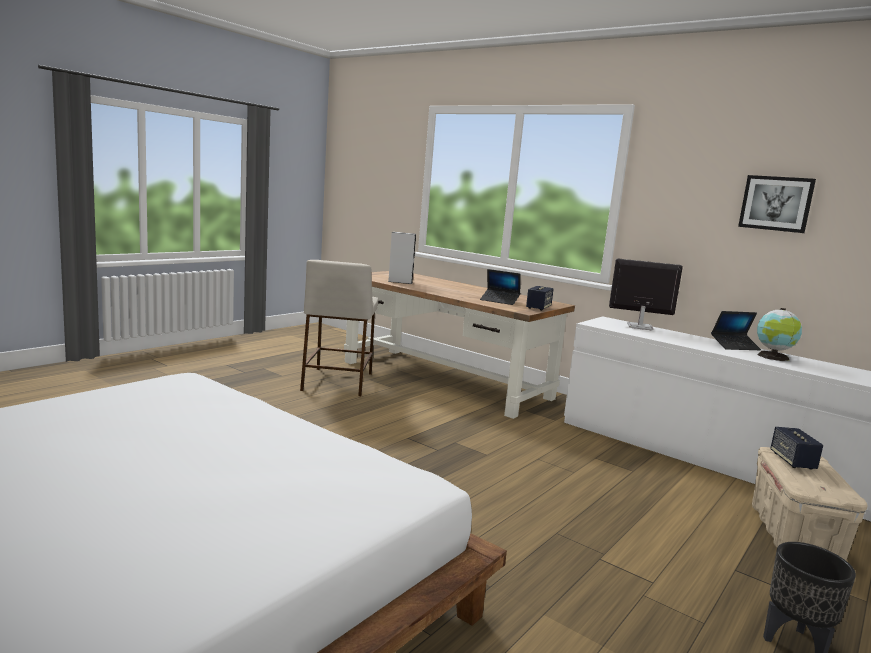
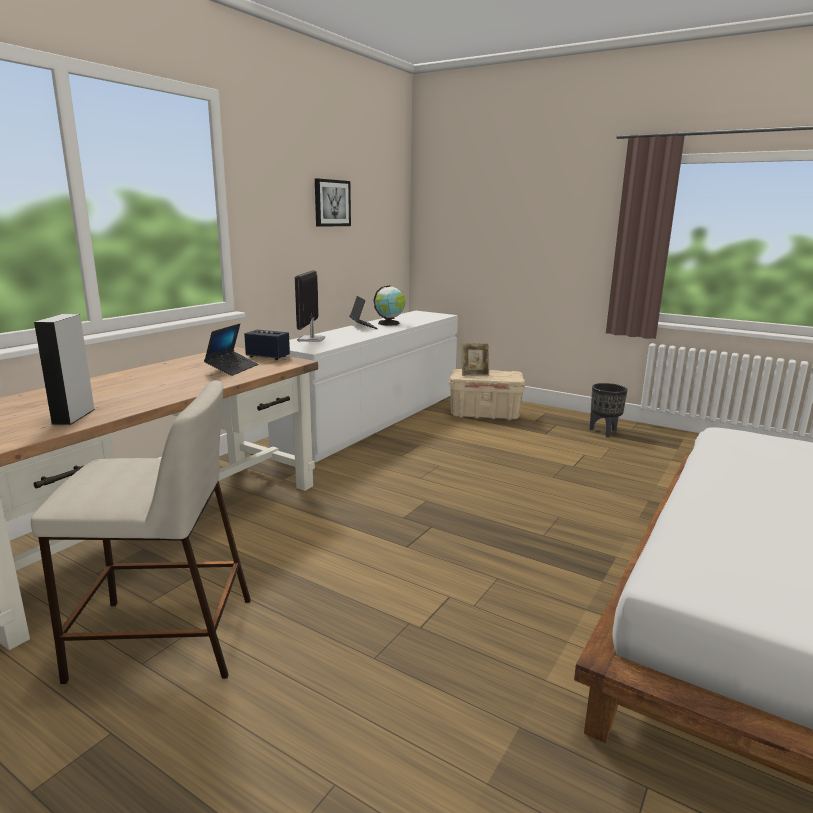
camera: 95 degrees left, 5 degrees up
(792, 461) = (474, 374): speaker -> picture frame

